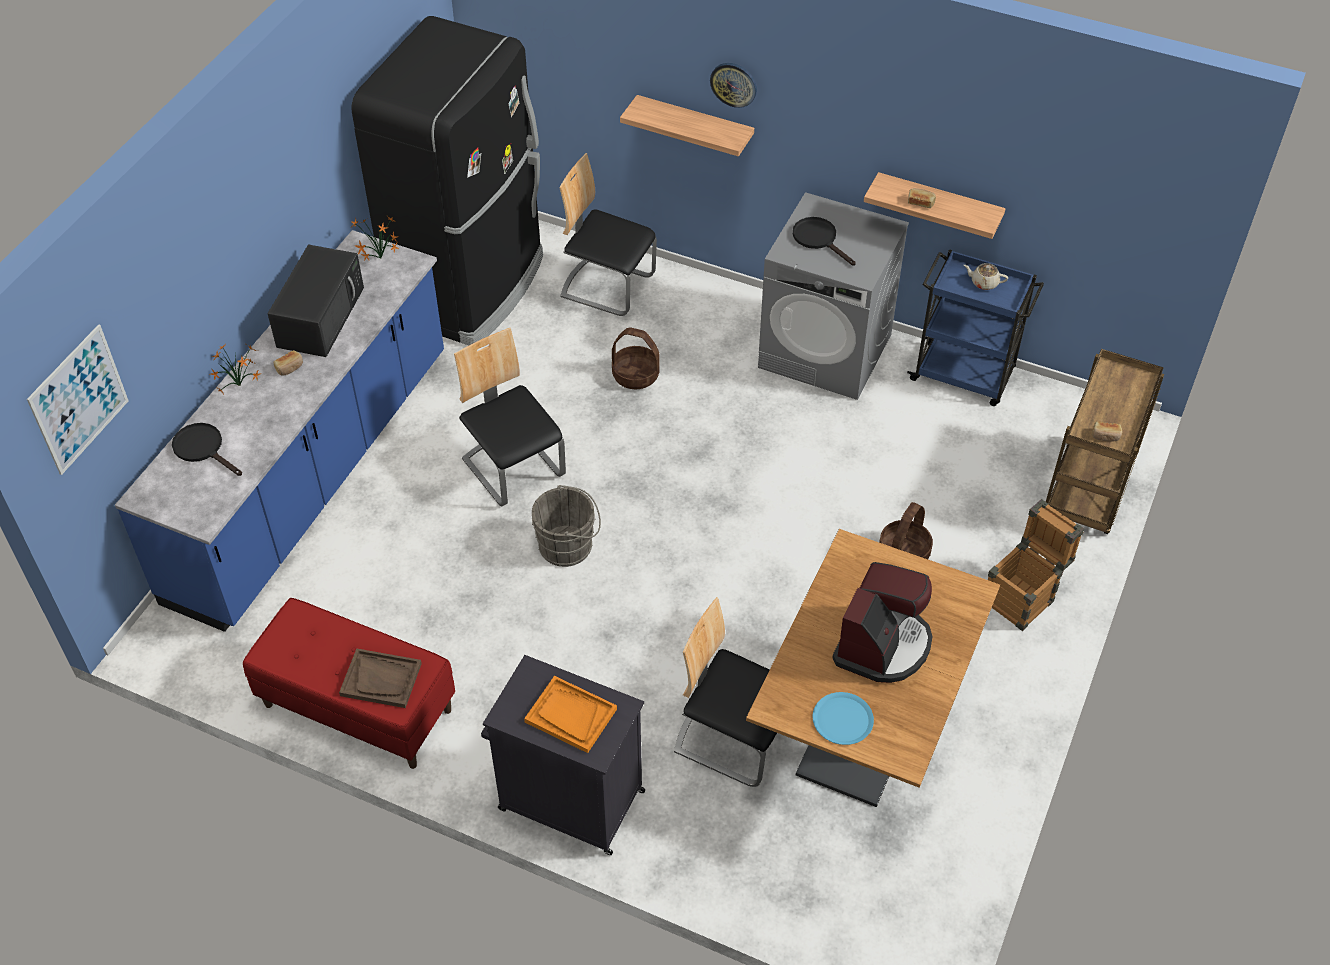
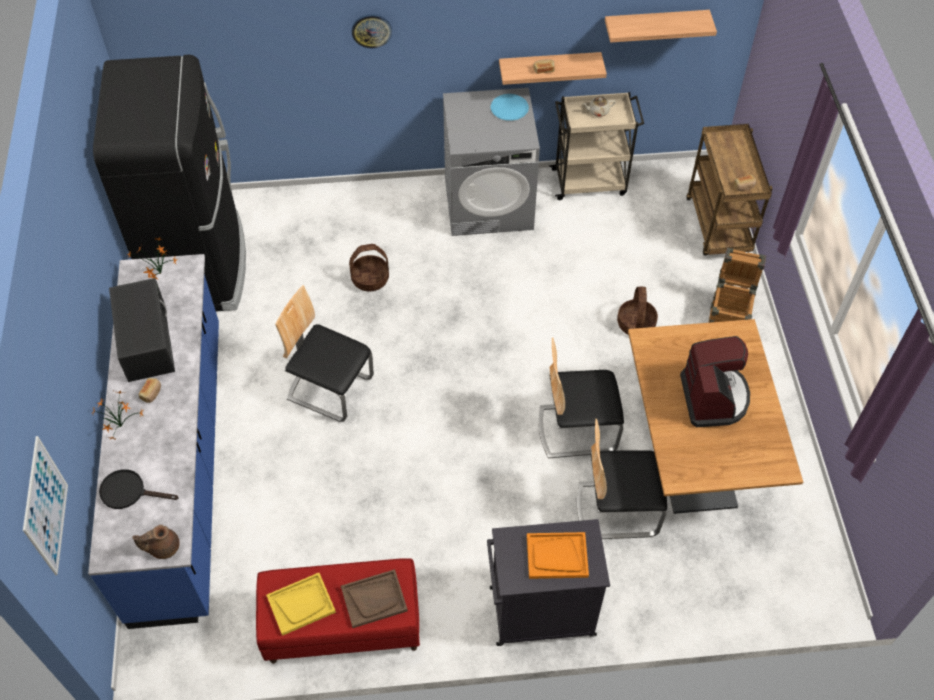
camera: 30 degrees left, 5 degrees up
(196, 514) = (163, 547): none -> brown teapot
(308, 648) = (301, 604): none -> yellow tray
(569, 546) = (411, 427): grey bucket -> none
(607, 286) = (303, 220): chair -> chair (577, 428)
(694, 126) = (342, 73): shelf -> shelf (655, 25)
(819, 239) = (477, 124): black frying pan -> none
(842, 719) = (725, 462): blue plate -> blue plate (509, 108)
(964, 375) = (590, 182): blue cart -> beige cart

